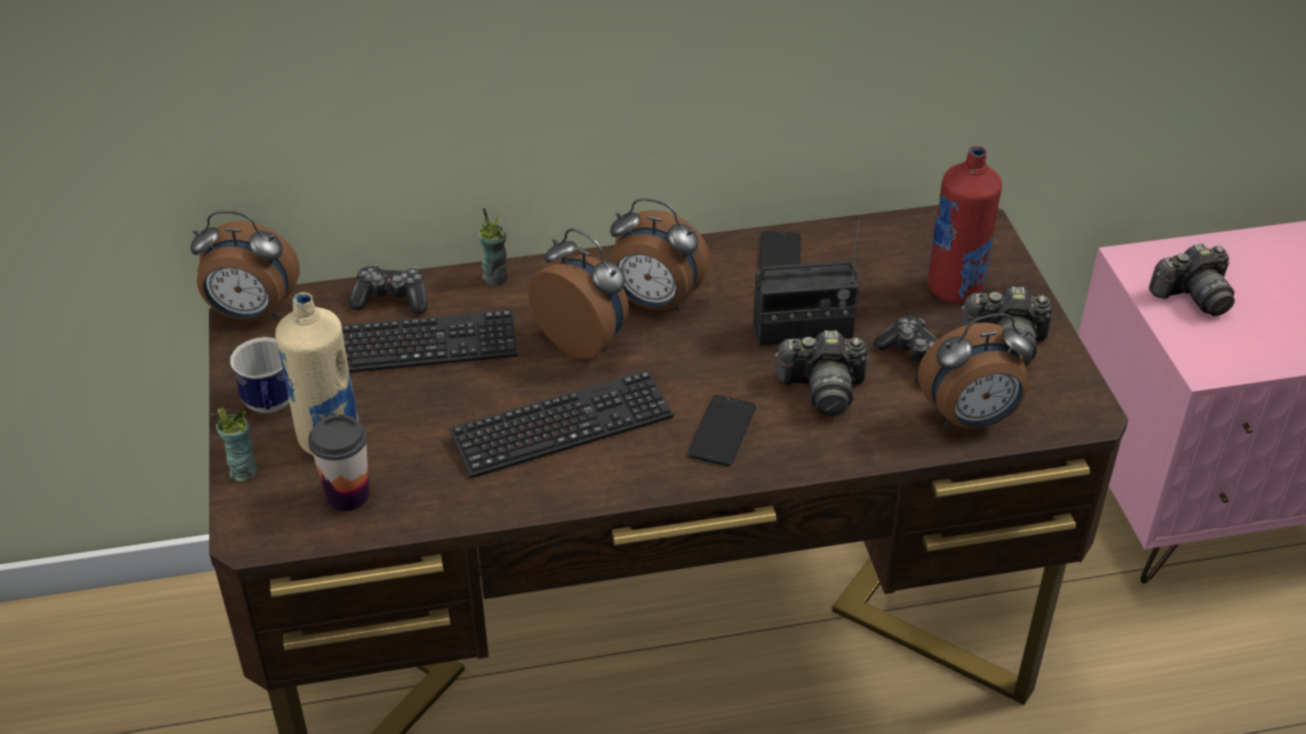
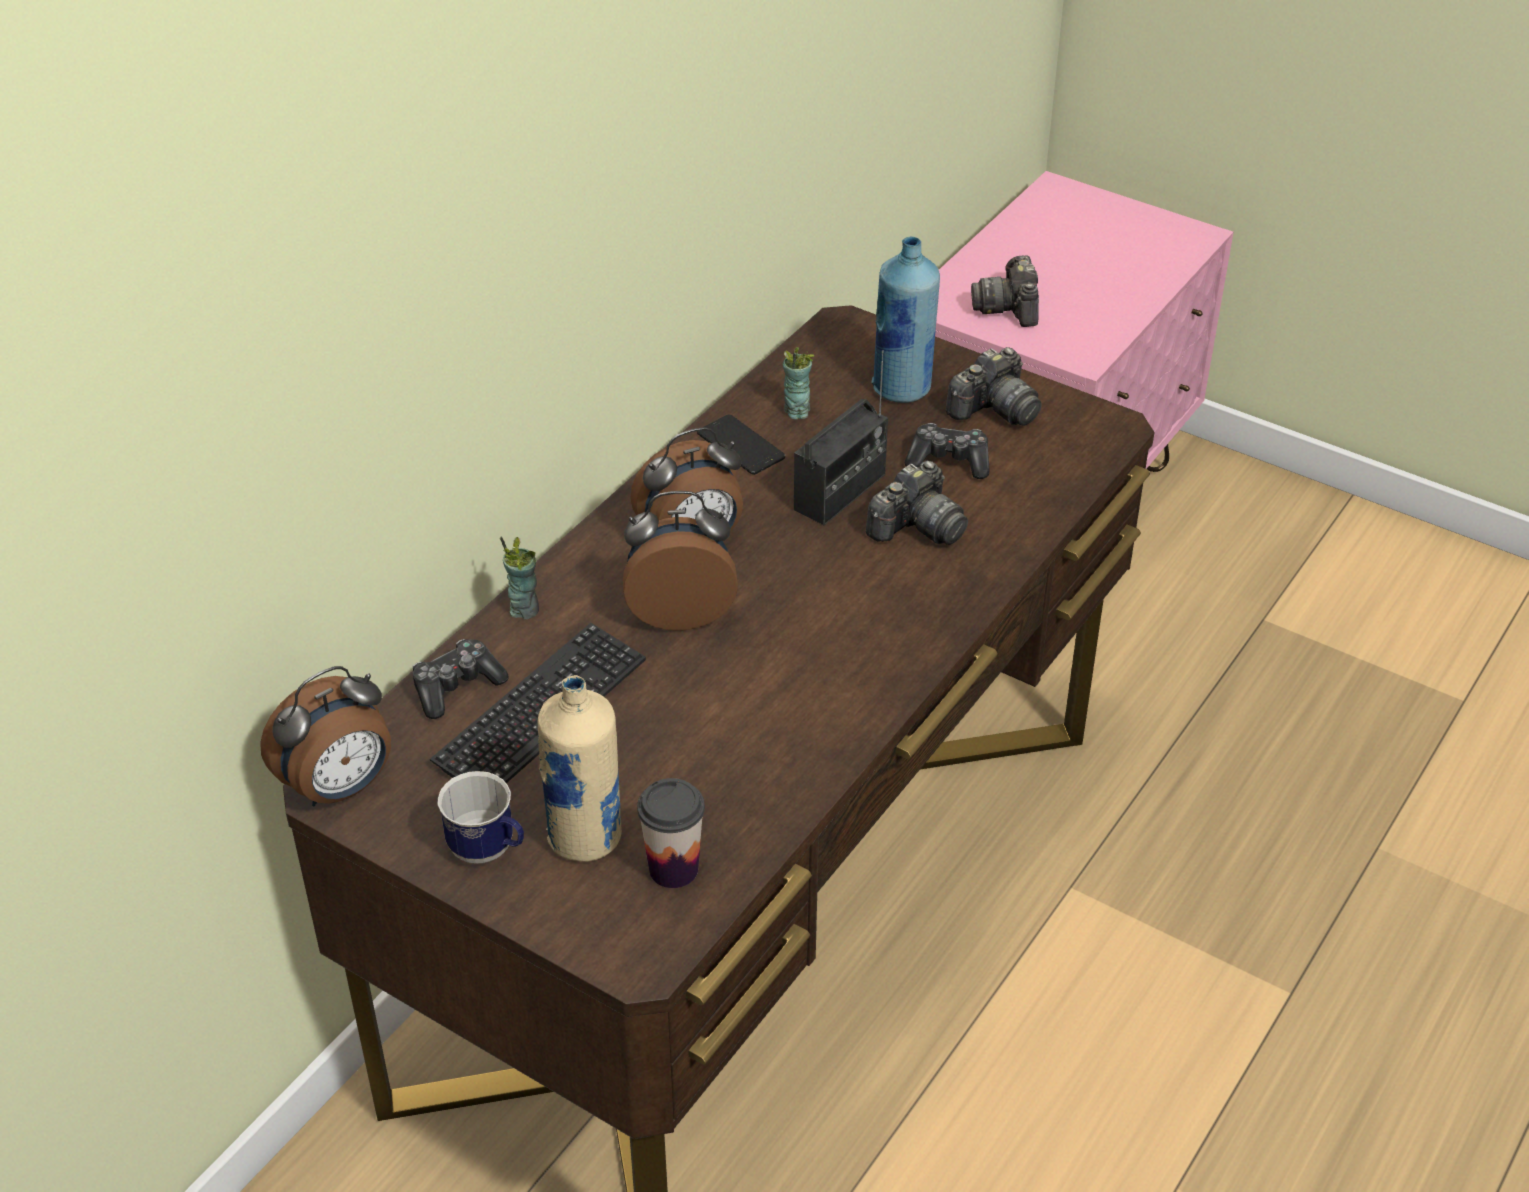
camera: 45 degrees left, 0 degrees up
(243, 471) = (549, 918): cup -> cup (796, 411)
(562, 427) = (766, 691): keyboard -> none
(722, 431) = (890, 609): phone -> none
(954, 288) = (902, 388): red bottle -> blue bottle
(970, 419) = (1047, 481): alarm clock -> none
(1193, 296) = (1009, 308): camera -> camera turned 150 degrees clockwise

